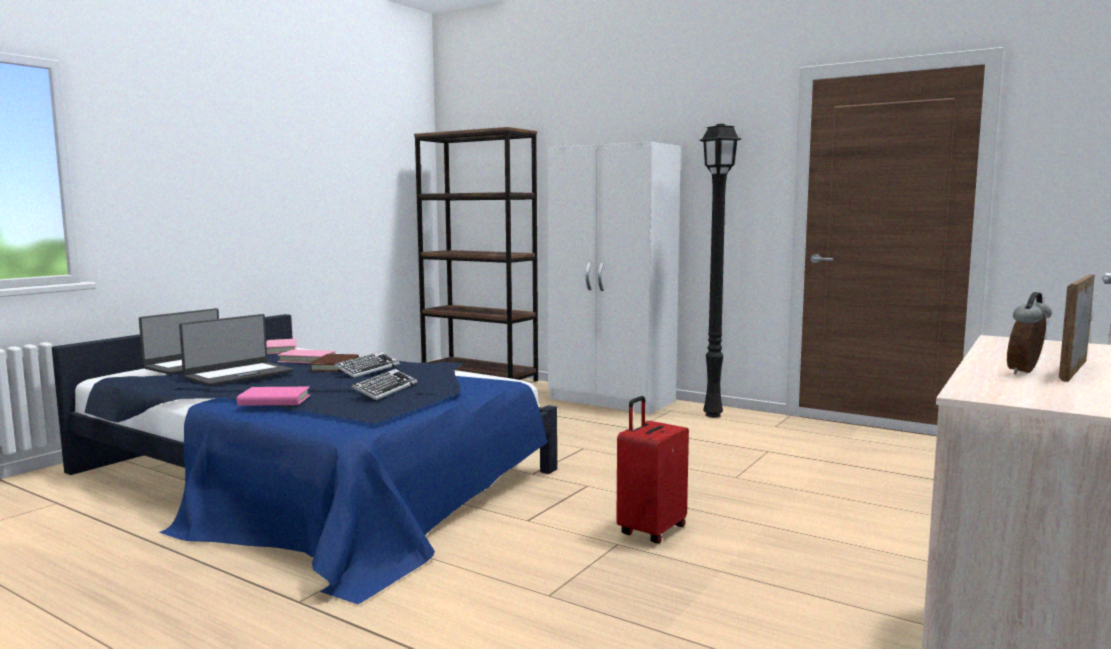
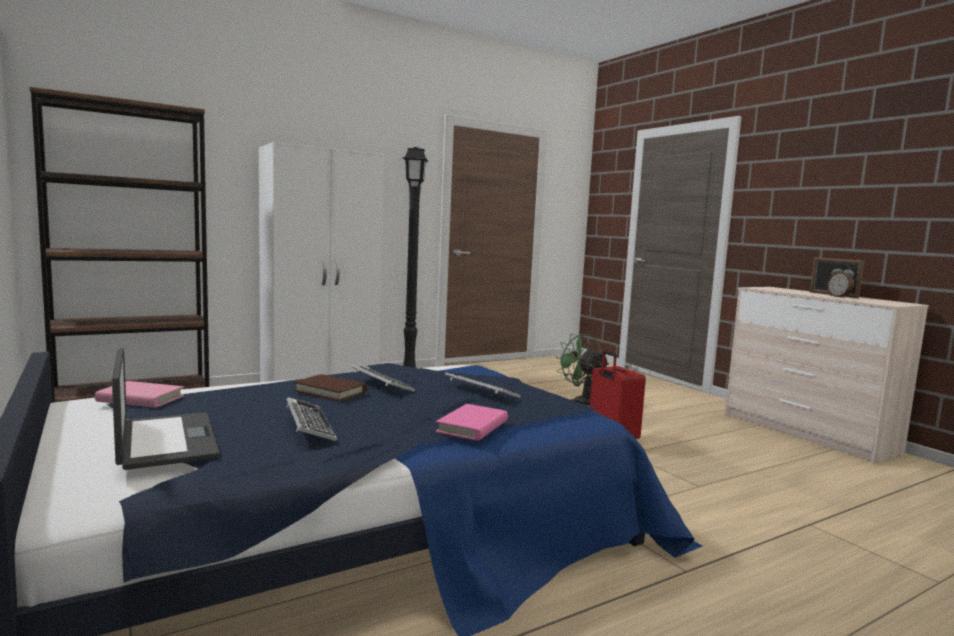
camera: 65 degrees left, 0 degrees up
(238, 375) = (309, 426): laptop -> keyboard
(307, 360) = (251, 397): pink book -> none
(797, 496) = (581, 402): none -> green fan

